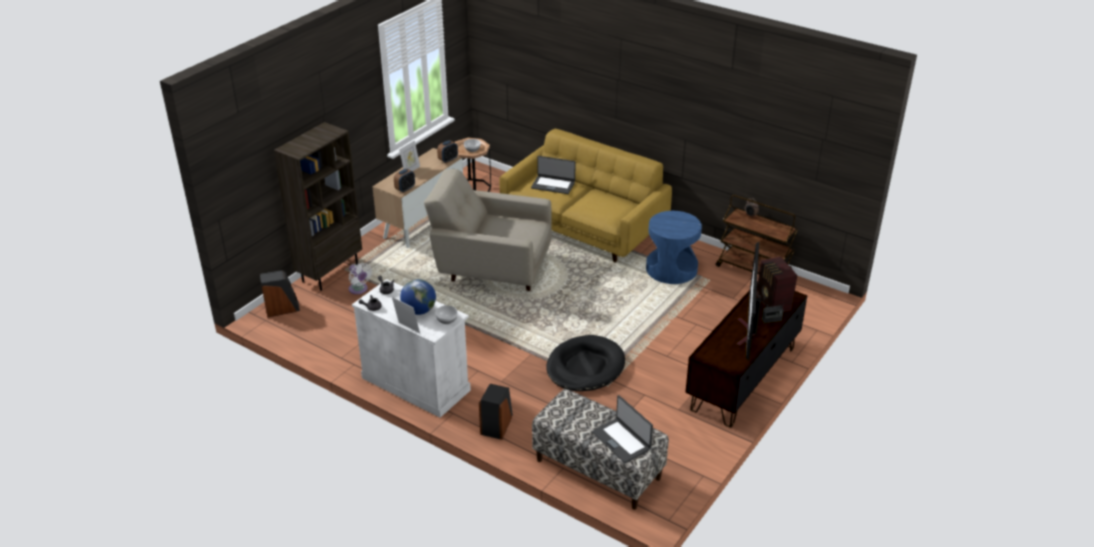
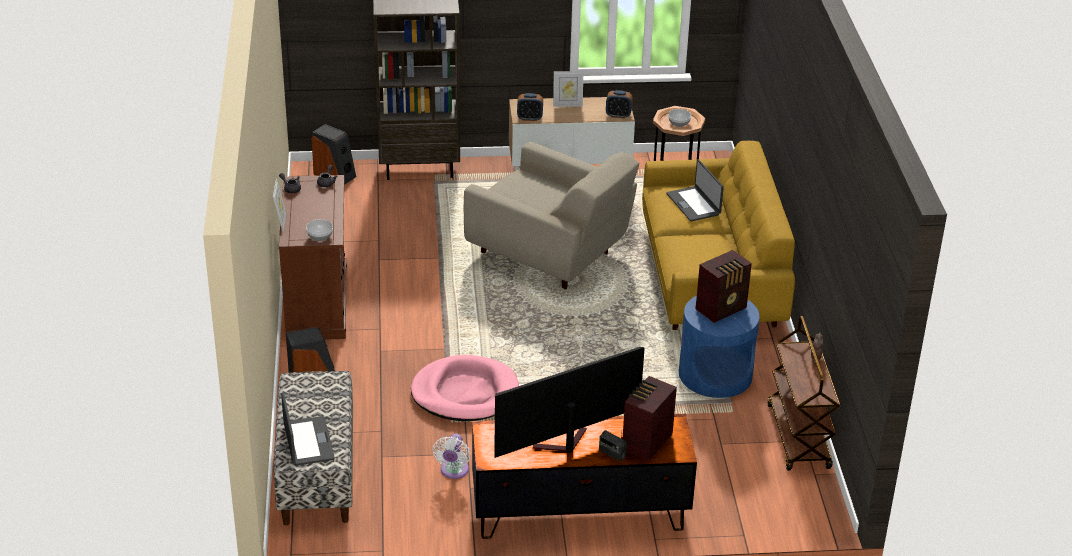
camera: 50 degrees right, 0 degrees up
(359, 289) = (415, 199): white fan -> white fan (453, 471)
(416, 384) = (317, 302): white cabinet -> brown cabinet
(419, 311) = (316, 215): globe -> none
(491, 269) = (551, 256): beige armchair -> beige armchair turned 150 degrees clockwise
(585, 367) = (465, 393): black dog bed -> pink dog bed
(621, 440) = (307, 442): laptop -> laptop turned 150 degrees clockwise
(671, 222) = (722, 309): none -> radio

